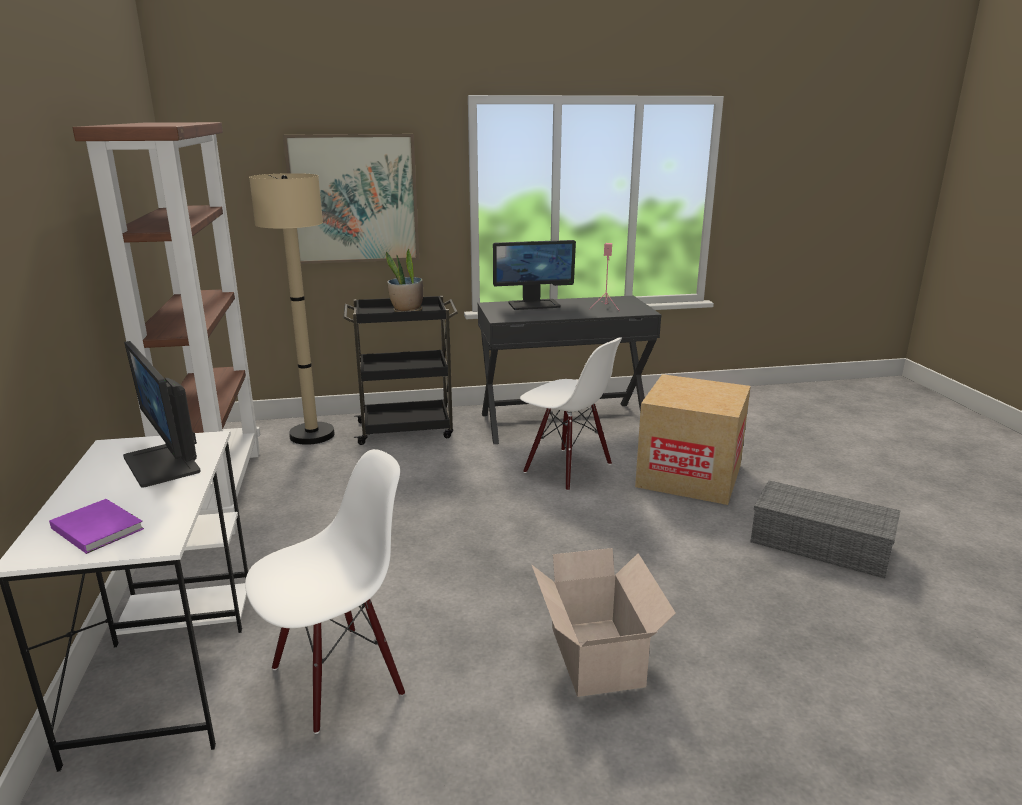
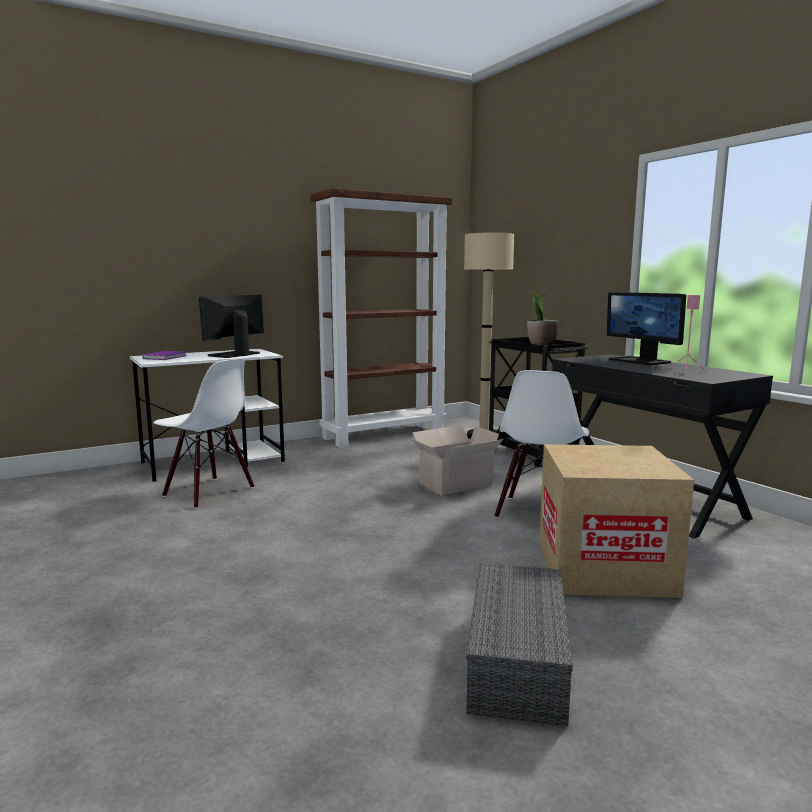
camera: 70 degrees right, 10 degrees down
(354, 199) = (554, 256): picture -> none
(596, 659) = (242, 555): cardboard box -> cardboard box (454, 484)

